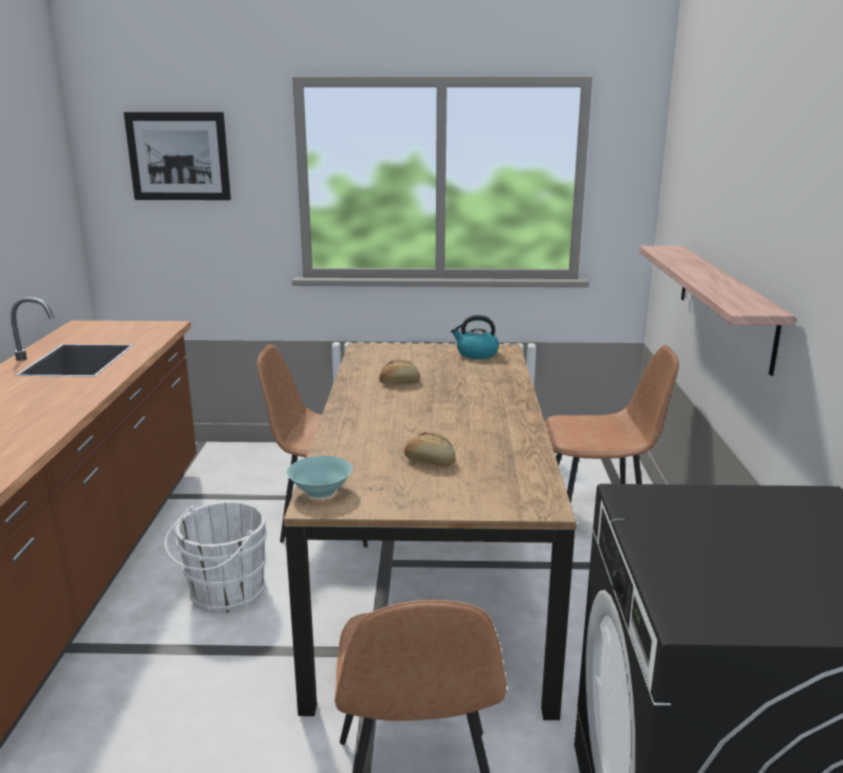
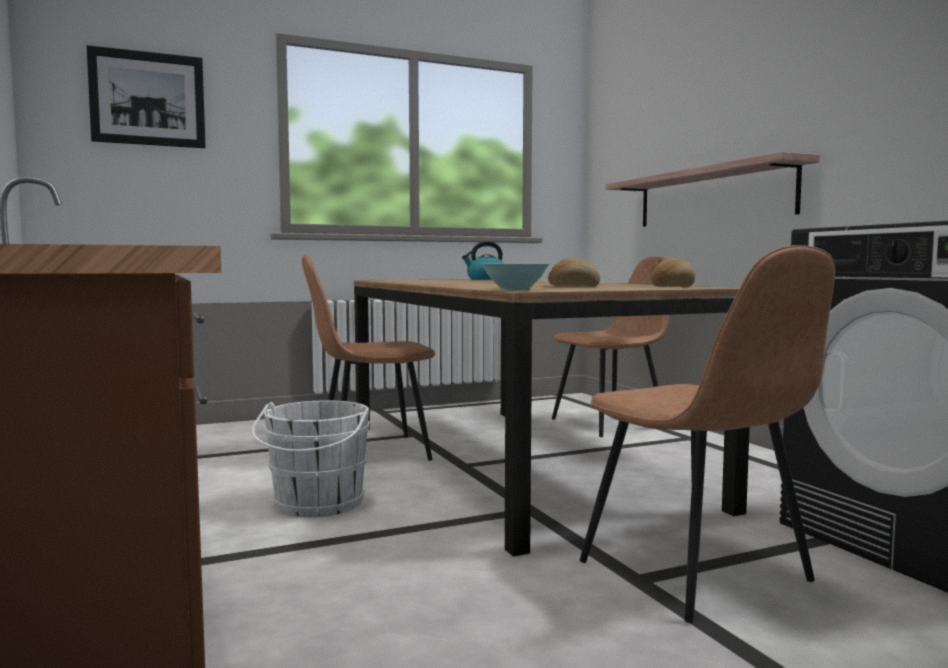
camera: 25 degrees left, 15 degrees down
(399, 382) = (451, 282): bread -> bread (671, 287)

